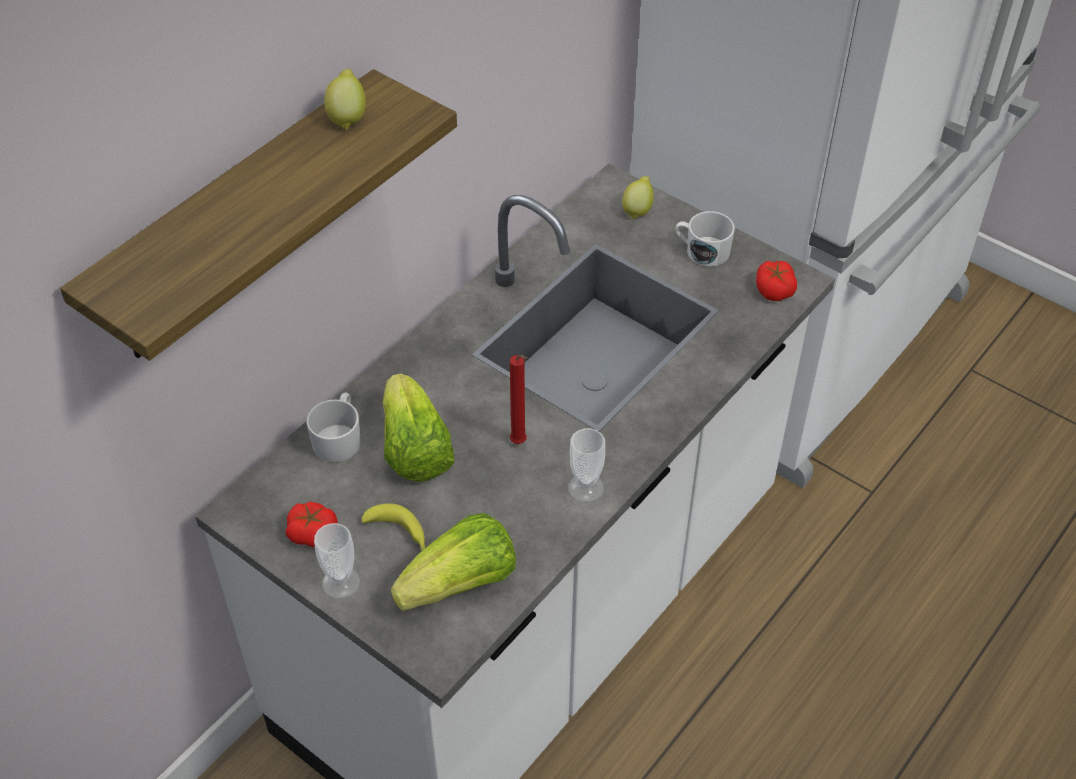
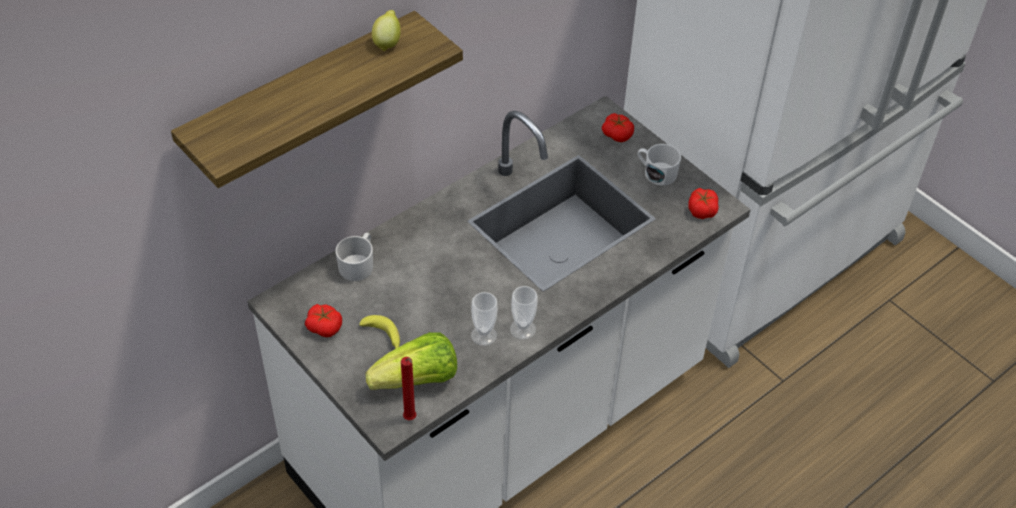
camera: 10 degrees right, 0 degrees up
(341, 582) = (335, 364): cup -> cup (484, 335)
(414, 449) = (409, 281): lettuce -> none
(520, 443) = (484, 290): red candle -> red candle (410, 419)
(638, 210) = (617, 134): lemon -> tomato

